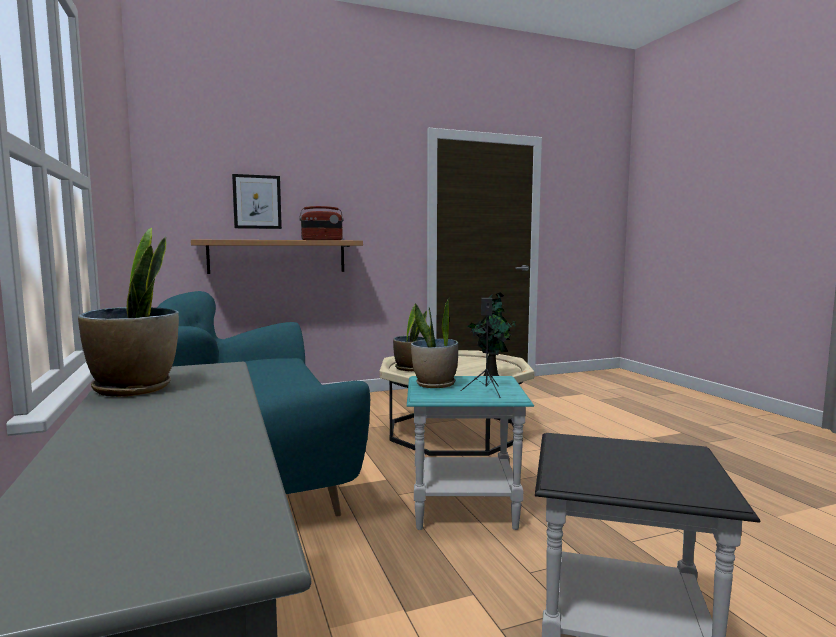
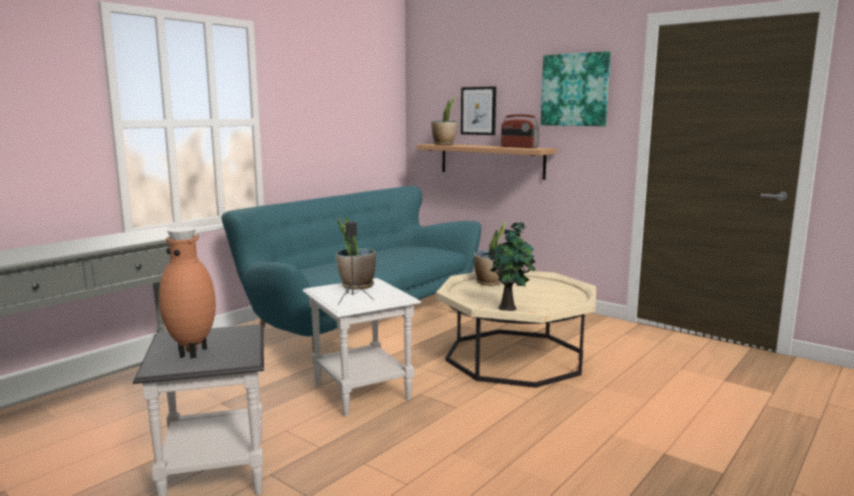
camera: 60 degrees right, 5 degrees up
(135, 388) = (129, 234): potted plant -> potted plant (444, 144)
(369, 185) = (575, 90): none -> picture
(462, 508) = (361, 391): turquoise side table -> white side table
(651, 472) = (193, 352): none -> brown vase

